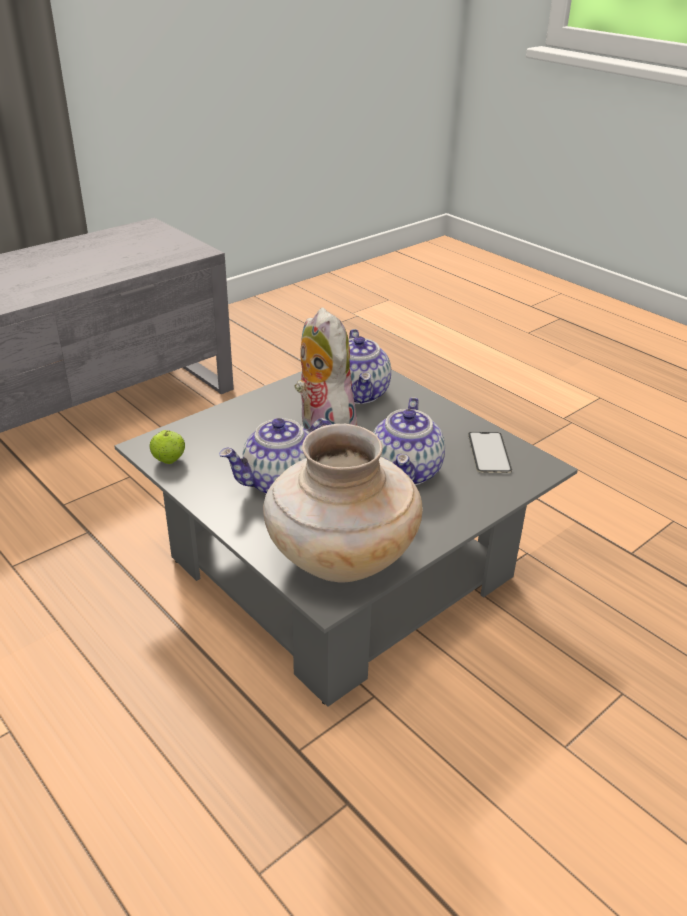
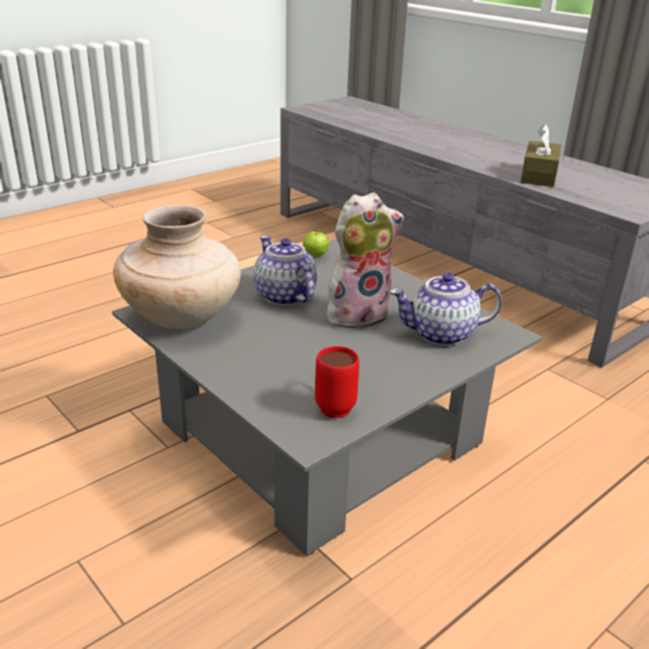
camera: 90 degrees right, 5 degrees down
(77, 273) = (538, 176): none -> brown tissue box
(406, 472) = (298, 352): teapot -> none
(489, 452) = (335, 404): phone -> red mug

